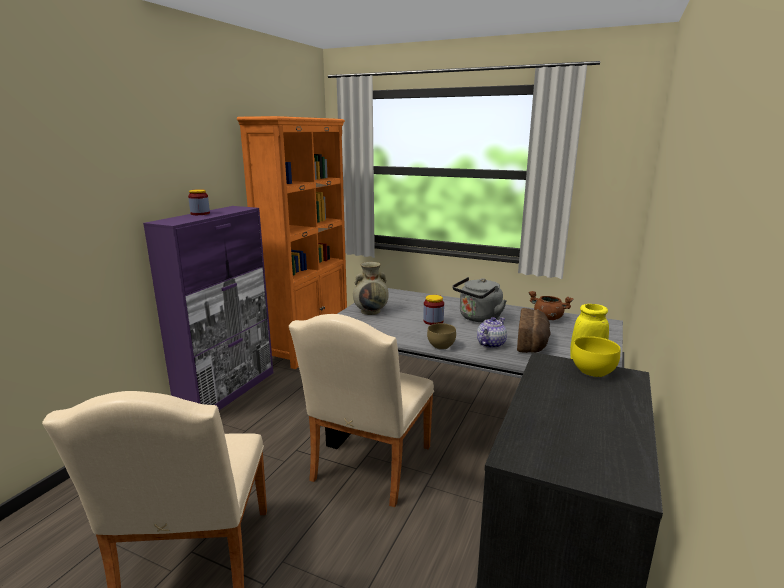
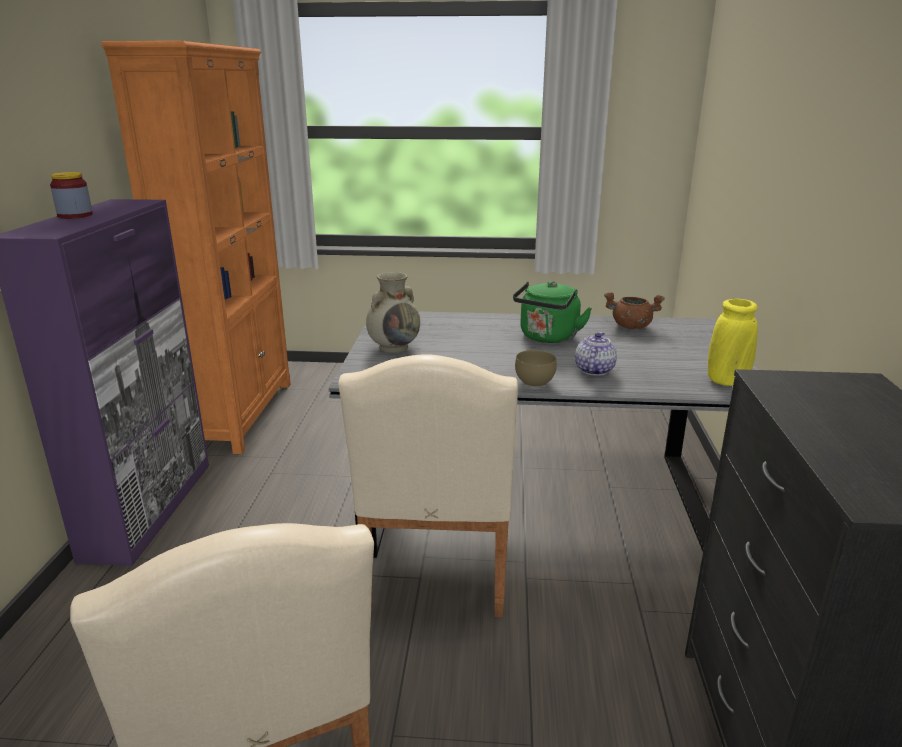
camera: 20 degrees left, 5 degrees up
(433, 321) = (493, 350): jar -> none
(478, 318) = (548, 338): grey kettle -> green kettle
(533, 343) = (642, 361): bread -> none
(594, 372) = (830, 383): yellow bowl -> none

